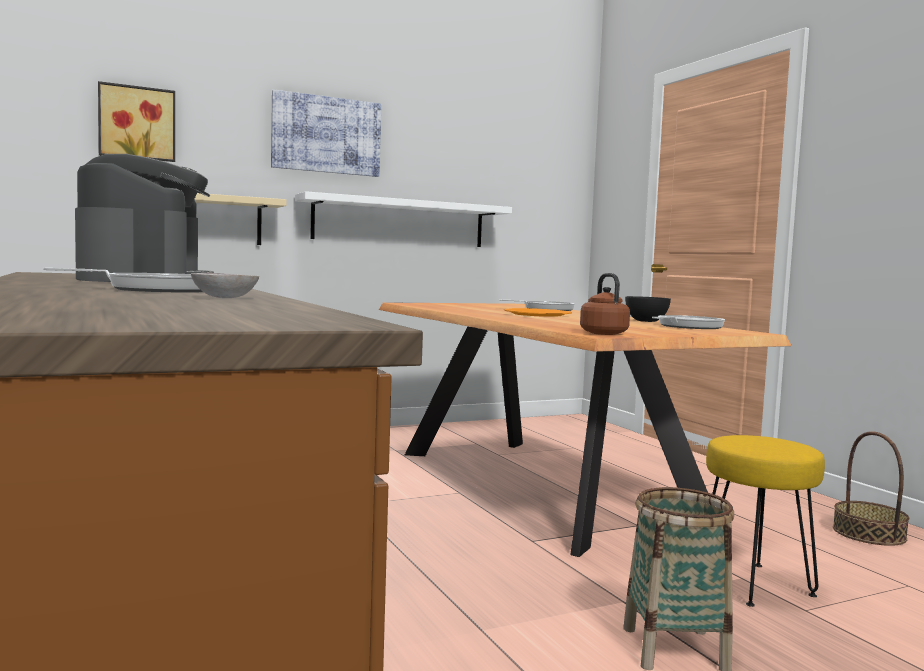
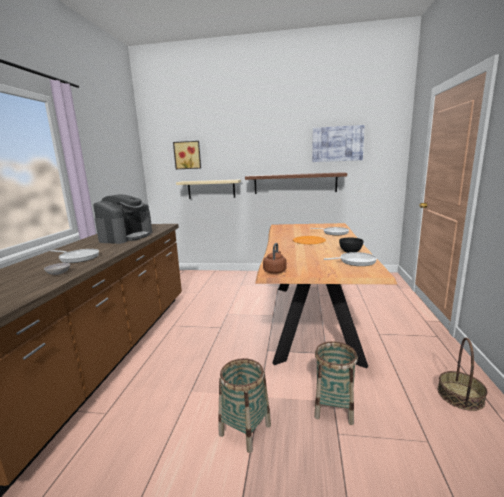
camera: 35 degrees right, 10 degrees up
(326, 135) = (259, 148): picture -> picture (337, 144)
(400, 222) = (295, 183): white shelf -> brown shelf
(754, 584) = (333, 408): yellow stool -> basket

